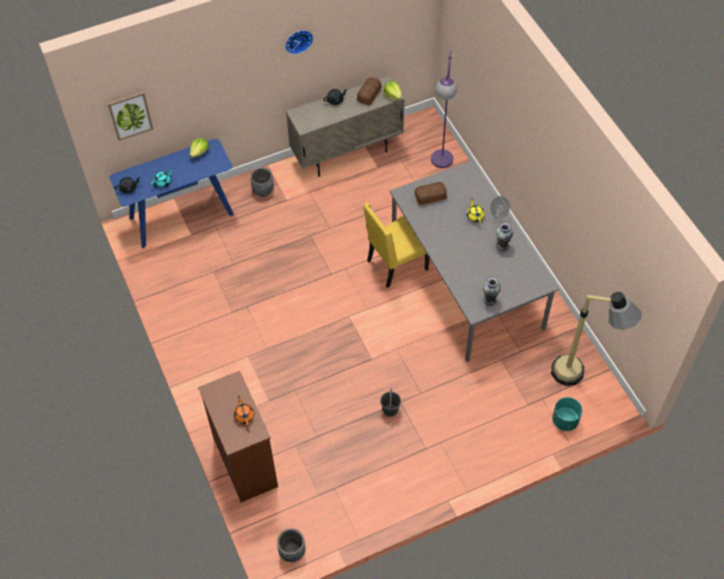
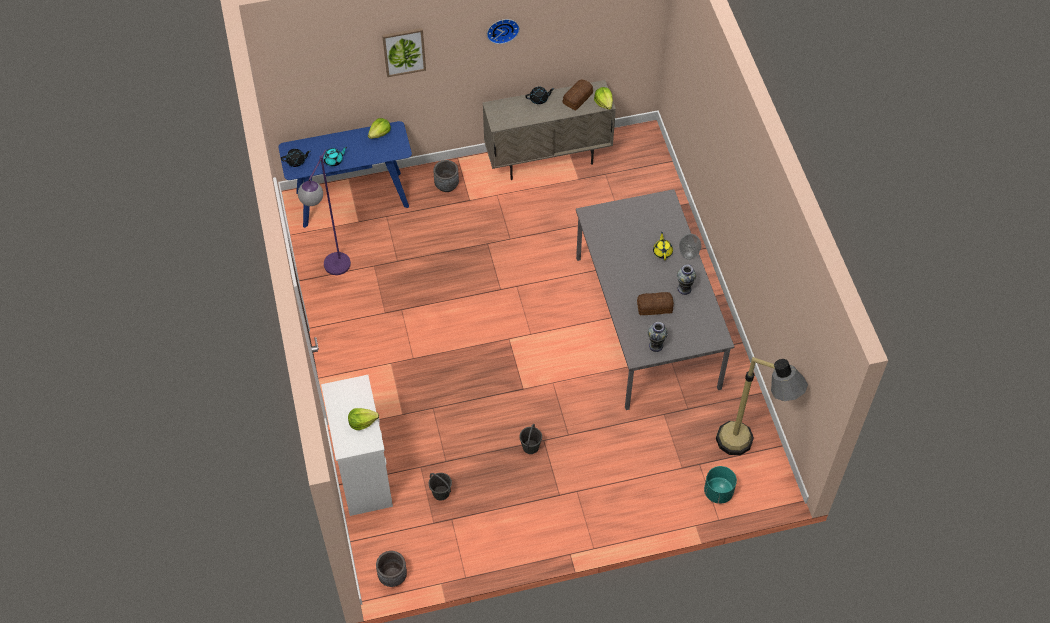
camera: 10 degrees right, 0 degrees up
(130, 115) = (308, 83): picture -> picture (404, 51)
(244, 415) = (362, 422): orange teapot -> lettuce
(245, 462) = (364, 474): brown dresser -> white dresser
(319, 466) = (440, 493): none -> grey bucket
(395, 265) = (573, 291): yellow chair -> none
(429, 196) = (618, 222): bread -> bread (654, 306)
(441, 165) = (649, 189): purple floor lamp -> purple floor lamp (333, 272)

